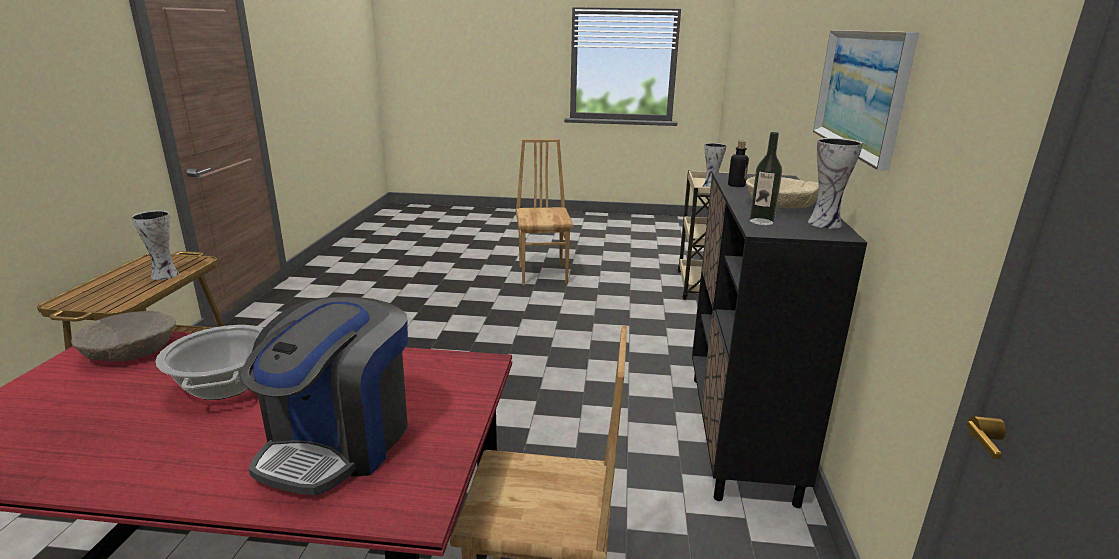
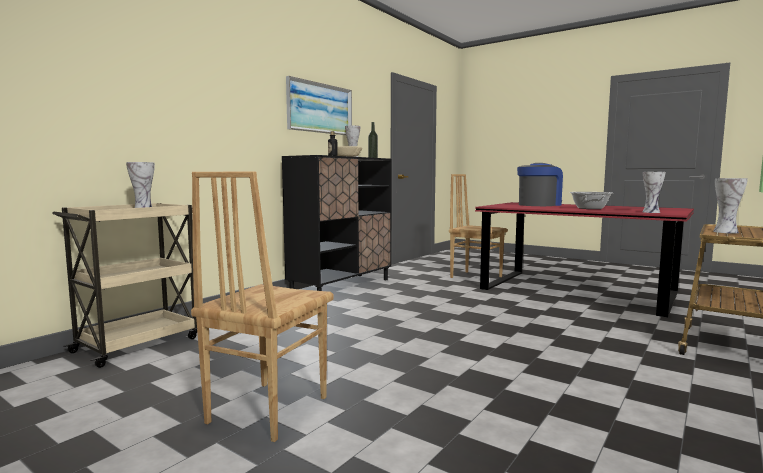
camera: 150 degrees left, 15 degrees down
(130, 351) = (651, 212): beige bowl -> vase

